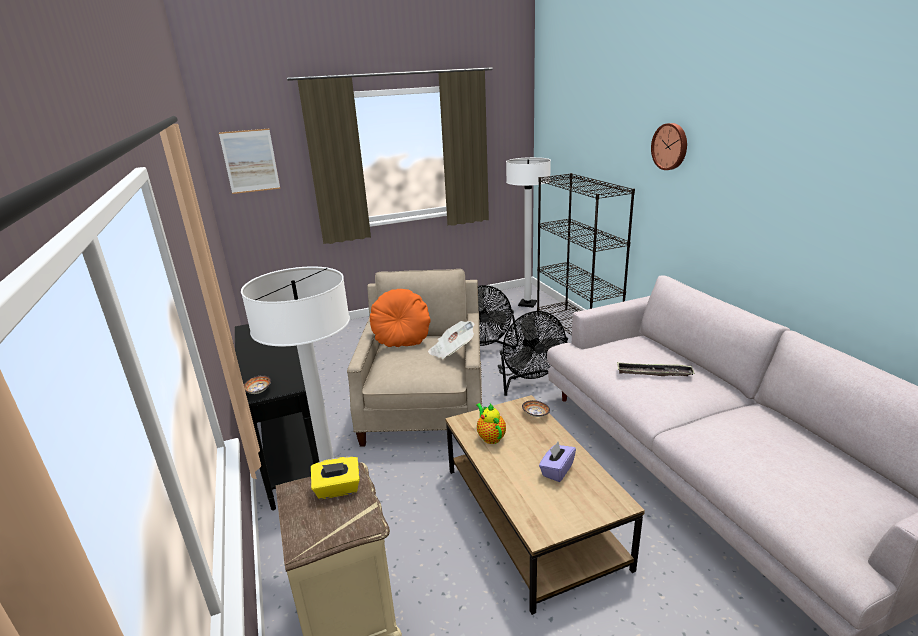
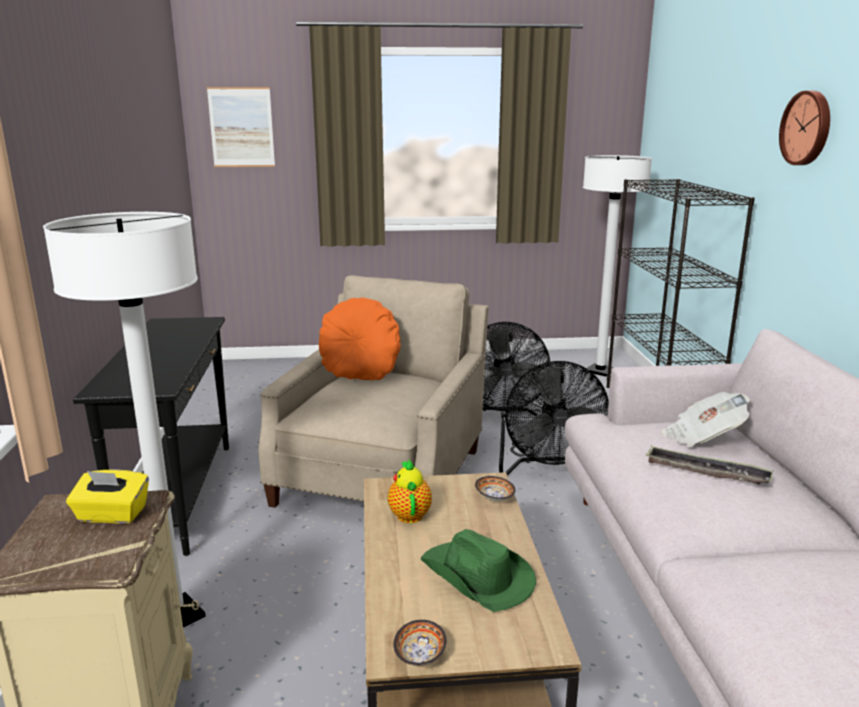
camera: 15 degrees right, 5 degrees down
(258, 392) = (111, 388): bowl -> bowl (418, 656)
(452, 351) = (417, 394): newspaper -> newspaper (702, 437)
(557, 470) = (477, 577): purple tissue box -> green hat

